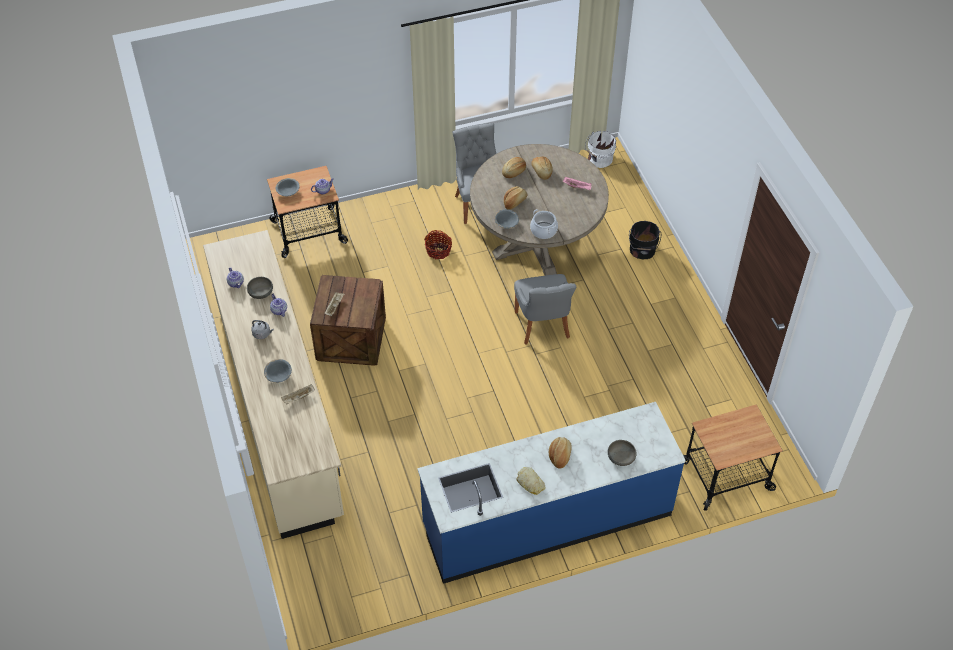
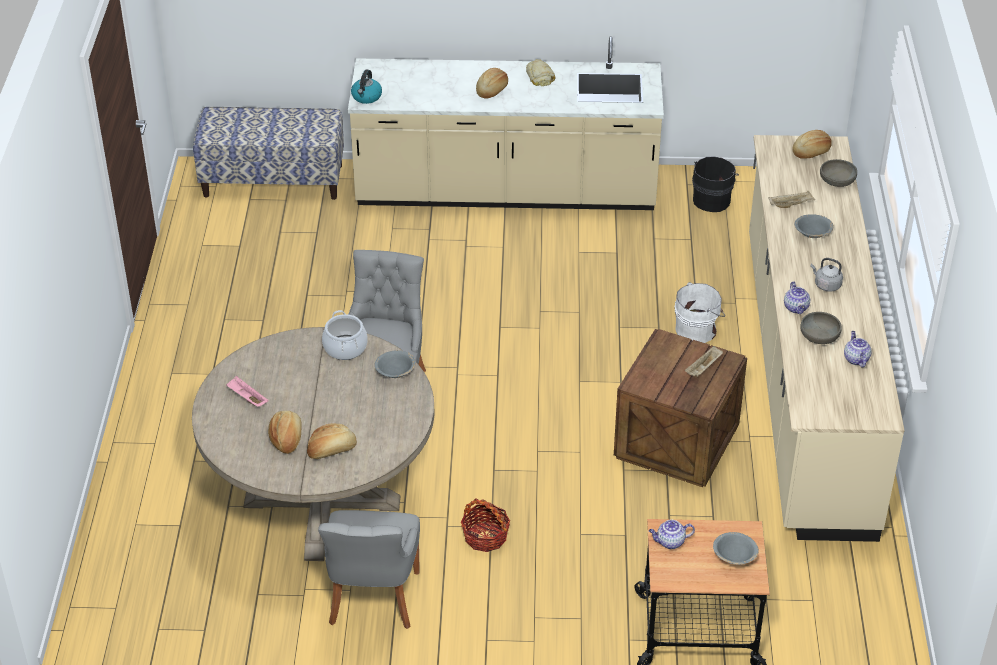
camera: 160 degrees left, 10 degrees down
(515, 202) = (362, 401): bread -> bread (811, 152)
(547, 519) = (506, 192): blue counter -> beige counter
(599, 159) = (110, 625): white bucket -> white bucket (697, 330)
(621, 457) = (425, 74): grey bowl -> grey bowl (837, 182)
(642, 250) = (164, 449): black bucket -> black bucket (712, 199)
(649, 418) = (366, 97): none -> kettle
(726, 476) = (273, 180): cart -> bench

